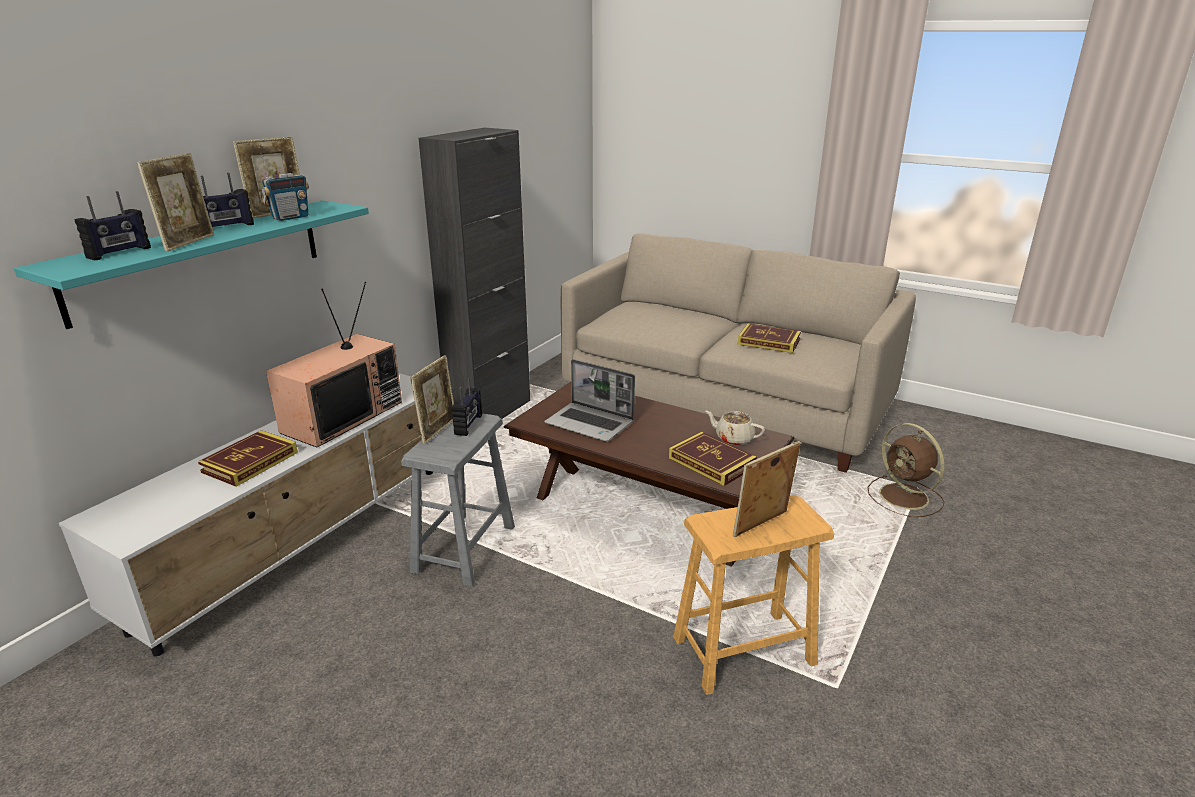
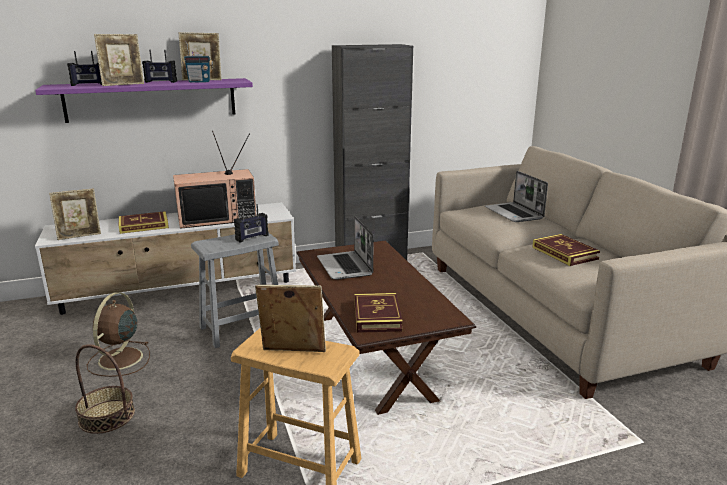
camera: 40 degrees right, 5 degrees down
(200, 258) = (151, 100): turquoise shelf -> purple shelf
(438, 430) = (233, 235): picture frame -> picture frame (79, 236)
(472, 731) = (106, 416): none -> basket
(666, 313) = (514, 213): none -> laptop
(733, 438) = (423, 309): beige teapot -> none
(905, 497) = (616, 443): brown fan -> brown fan (119, 360)

